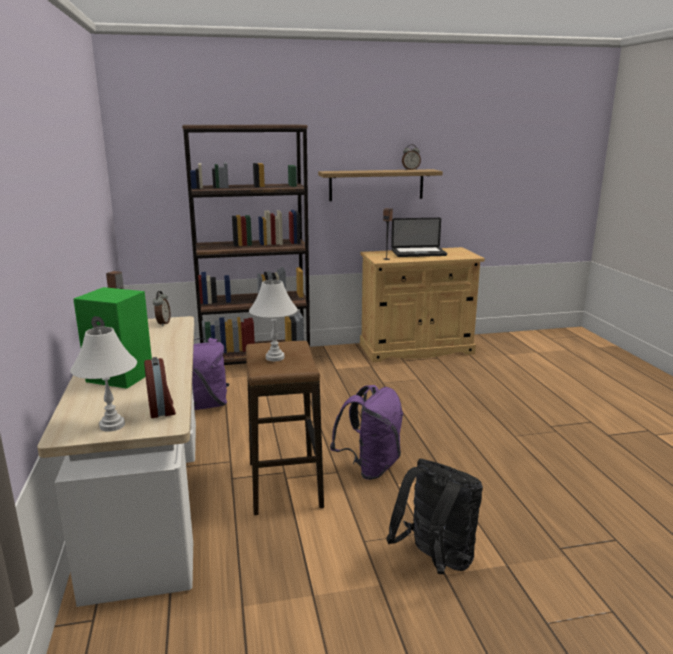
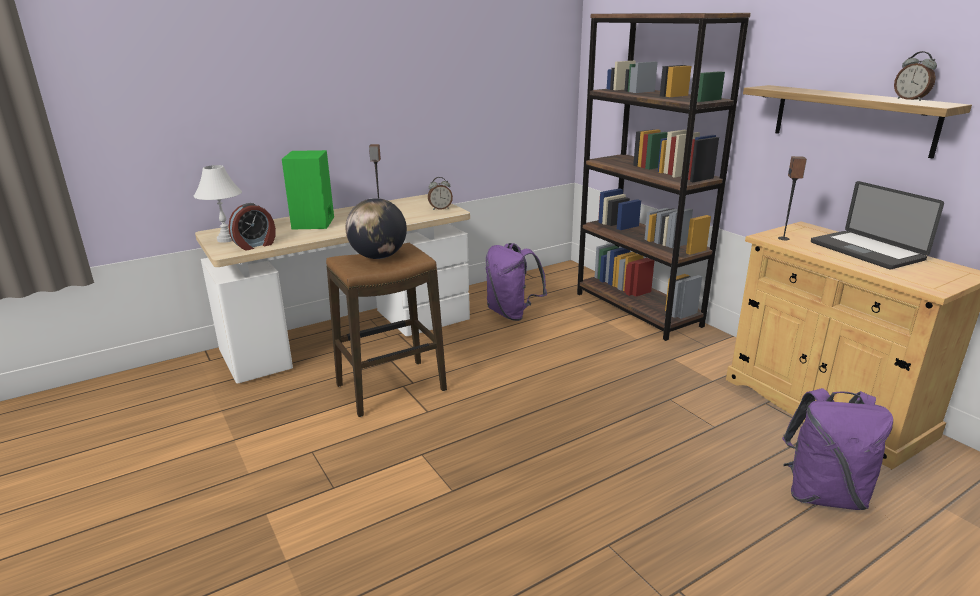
camera: 70 degrees right, 5 degrees up
(275, 357) = (378, 257): white table lamp -> globe
(370, 467) = (447, 430): purple backpack -> purple backpack (823, 494)
(435, 561) = (286, 503): black backpack -> none

